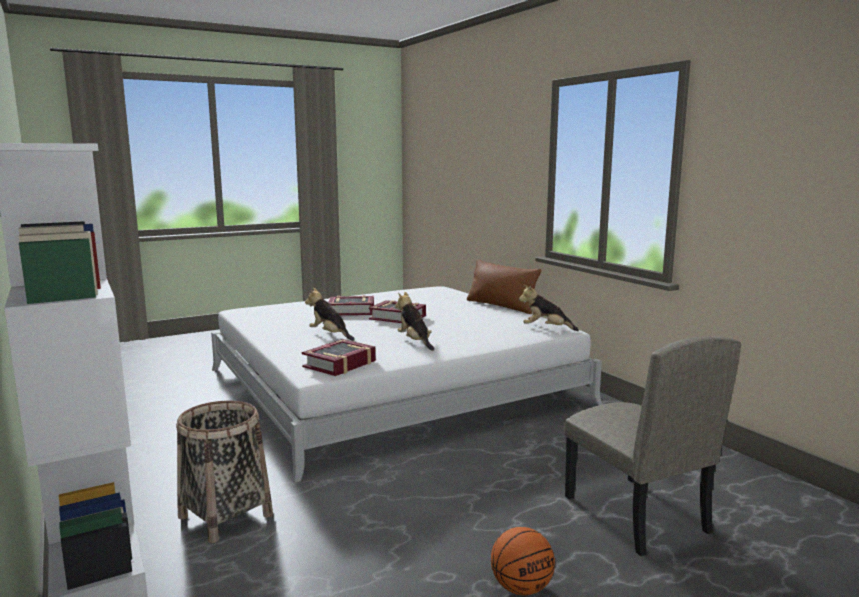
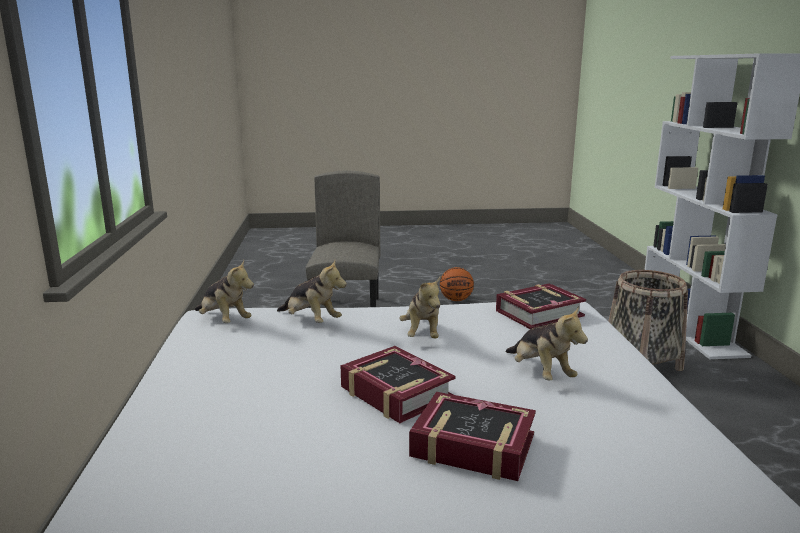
camera: 155 degrees left, 5 degrees up
(494, 335) = (311, 321): none -> plush toy
(501, 306) = (146, 401): brown pillow -> none

